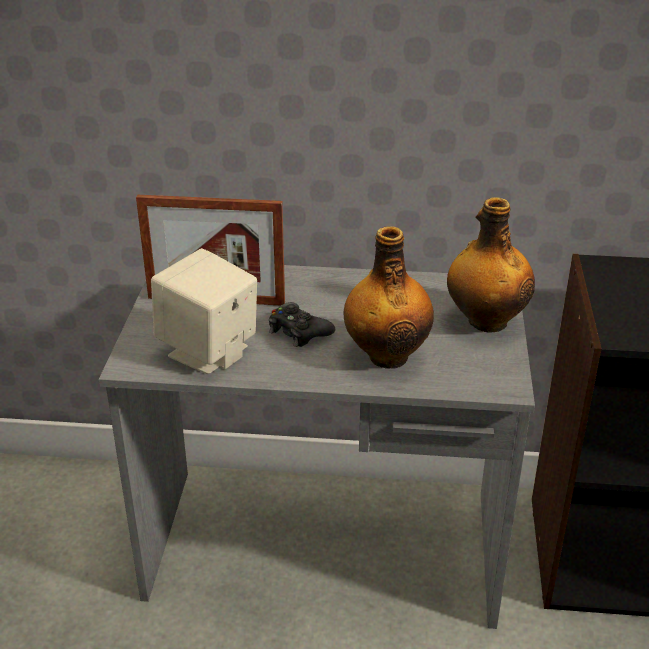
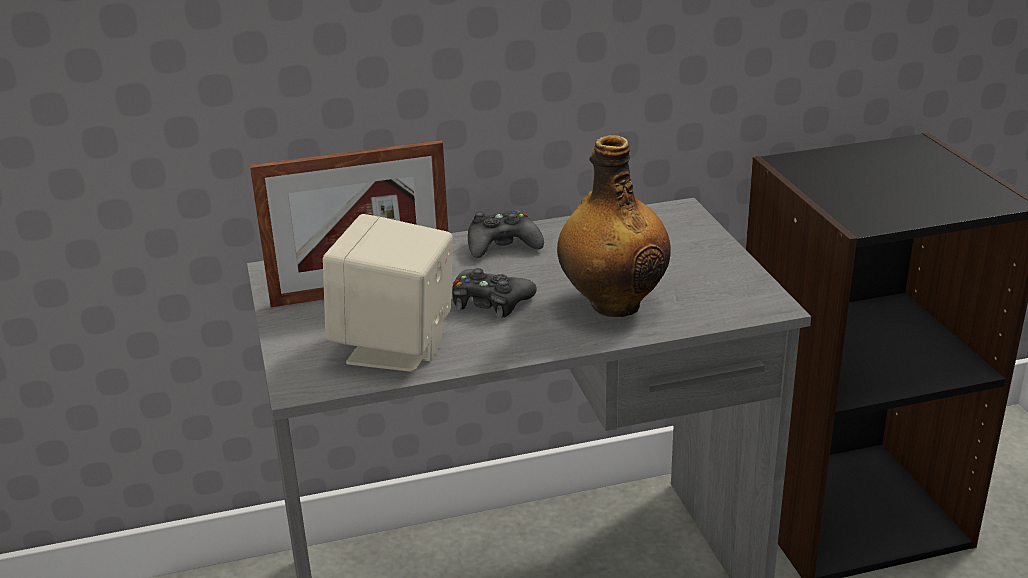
camera: 20 degrees left, 5 degrees down
(340, 285) = (502, 245): none -> black game controller
(485, 321) = (695, 247): bottle -> none

